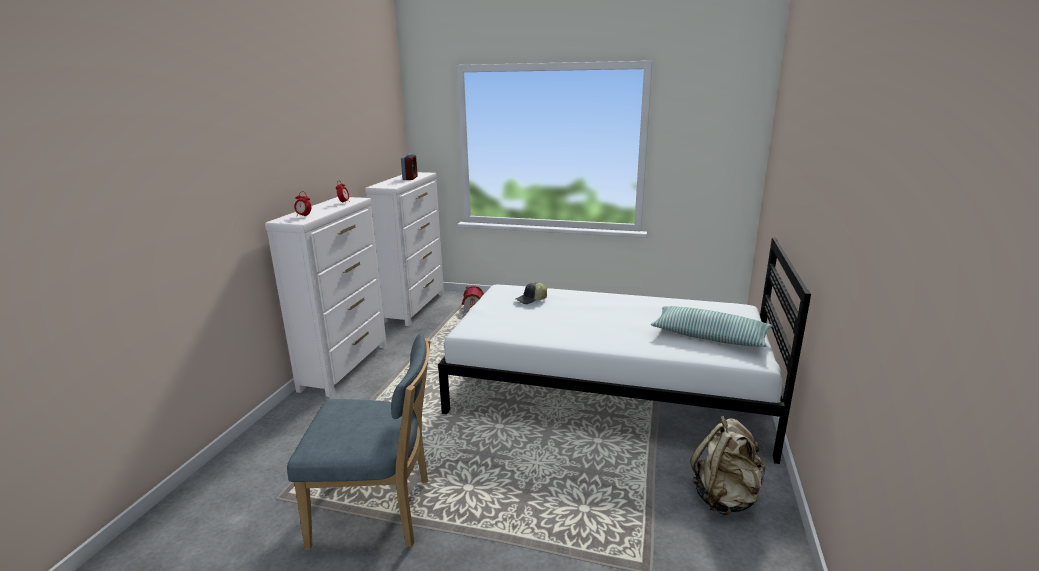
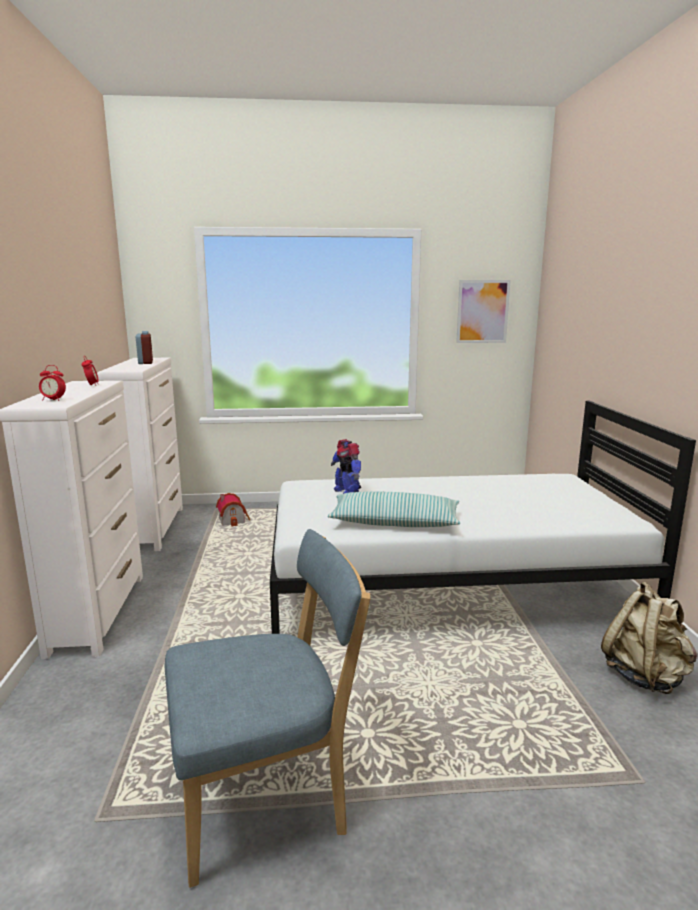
camera: 20 degrees left, 5 degrees down
(531, 300) = (347, 492): cap -> toy robot
(709, 336) = (566, 505): pillow -> pillow (395, 522)
(711, 139) = (482, 311): none -> picture

